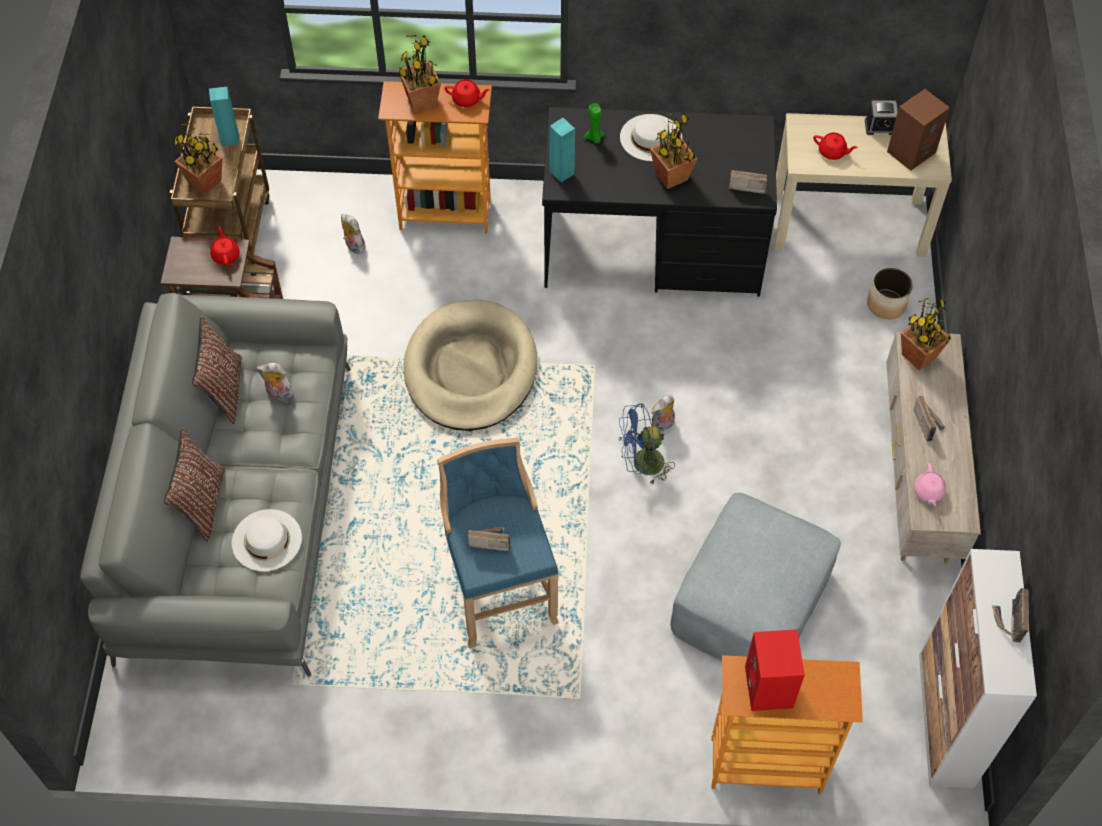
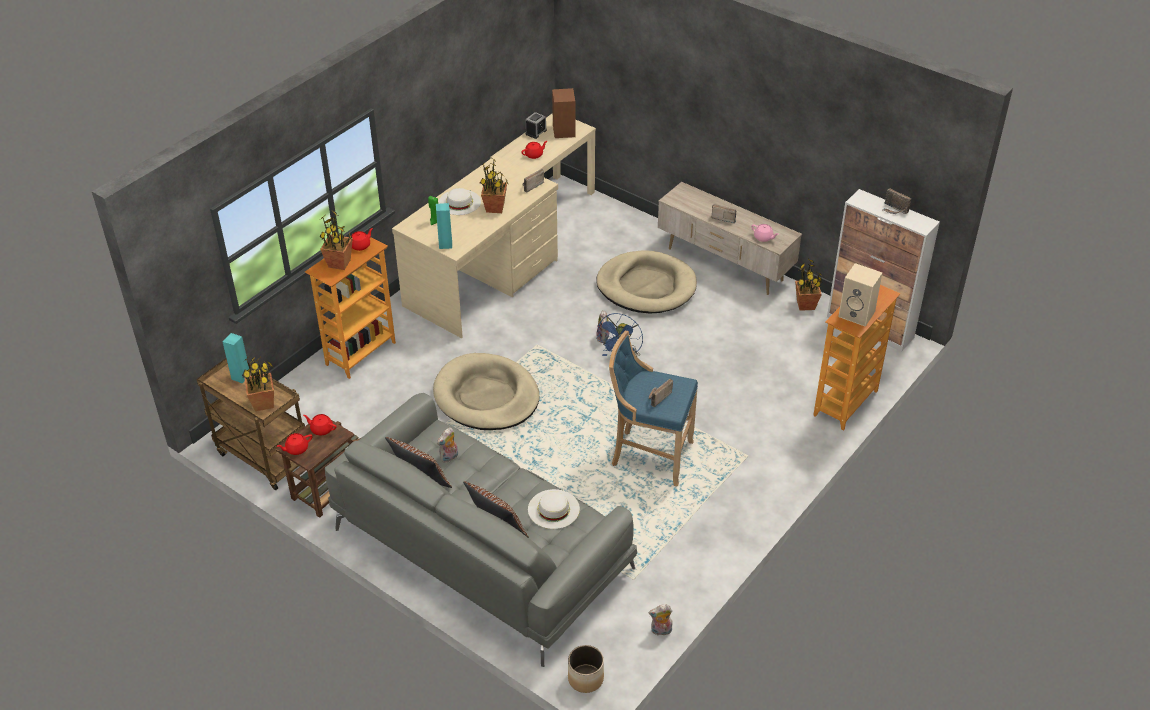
camera: 55 degrees left, 15 degrees down
(183, 253) = (296, 449): none -> red teapot
(353, 246) = (338, 405): plush toy -> plush toy (661, 631)
(653, 249) = (482, 283): black desk -> beige desk
(751, 601) = (744, 360): grey ottoman -> none
(770, 688) = (857, 314): red speaker -> beige speaker
(795, 415) = (646, 286): none -> beige dog bed
(886, 304) = (609, 220): planter -> planter (585, 678)
(919, 356) = (681, 200): potted plant -> potted plant (806, 305)

